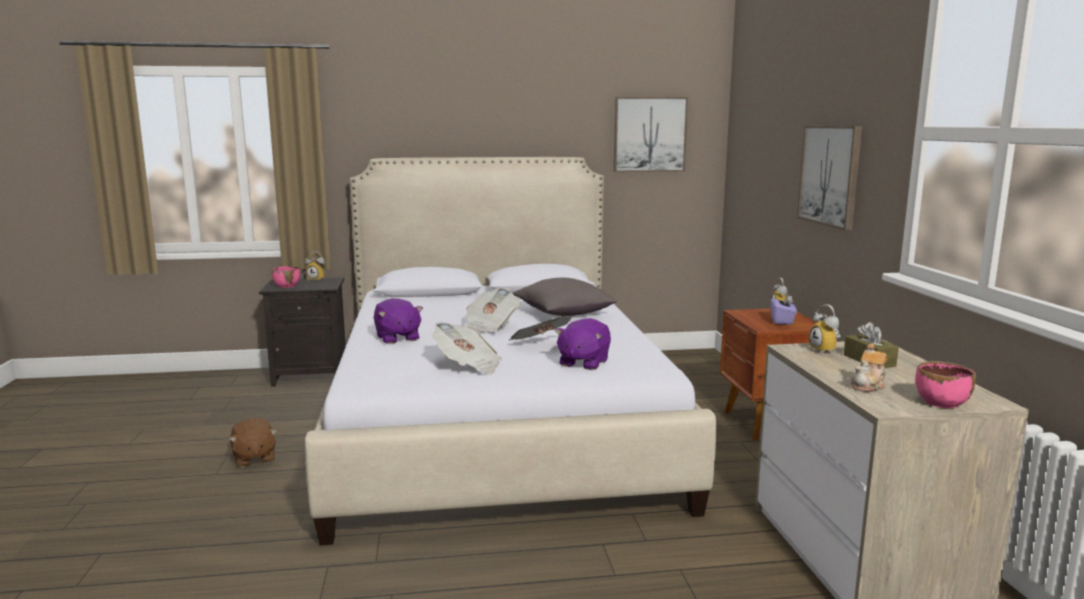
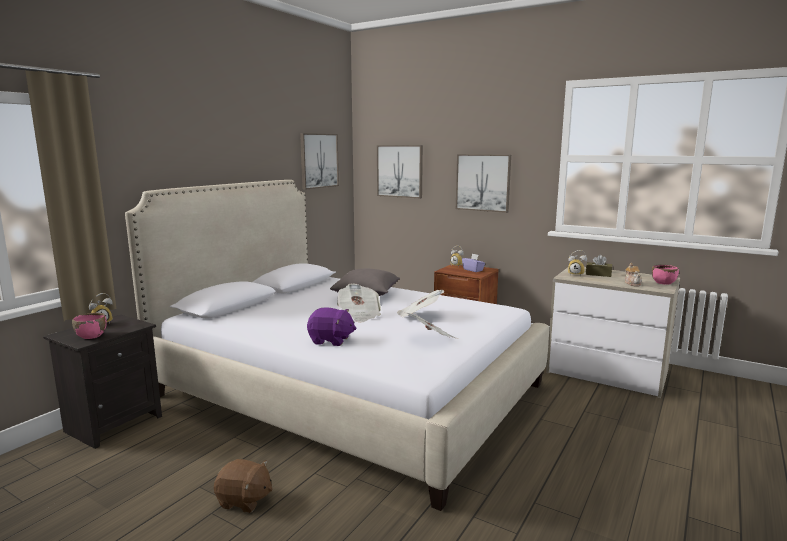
camera: 50 degrees left, 0 degrees up
(583, 363) = (470, 316): purple plush toy -> none
(759, 153) = (400, 171): none -> picture

